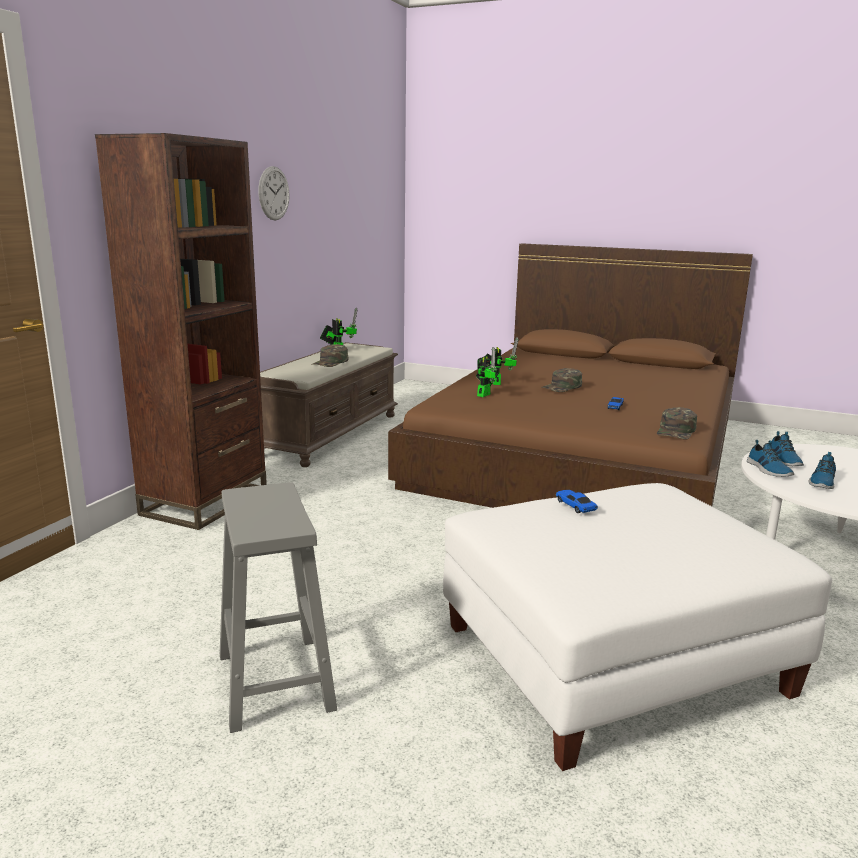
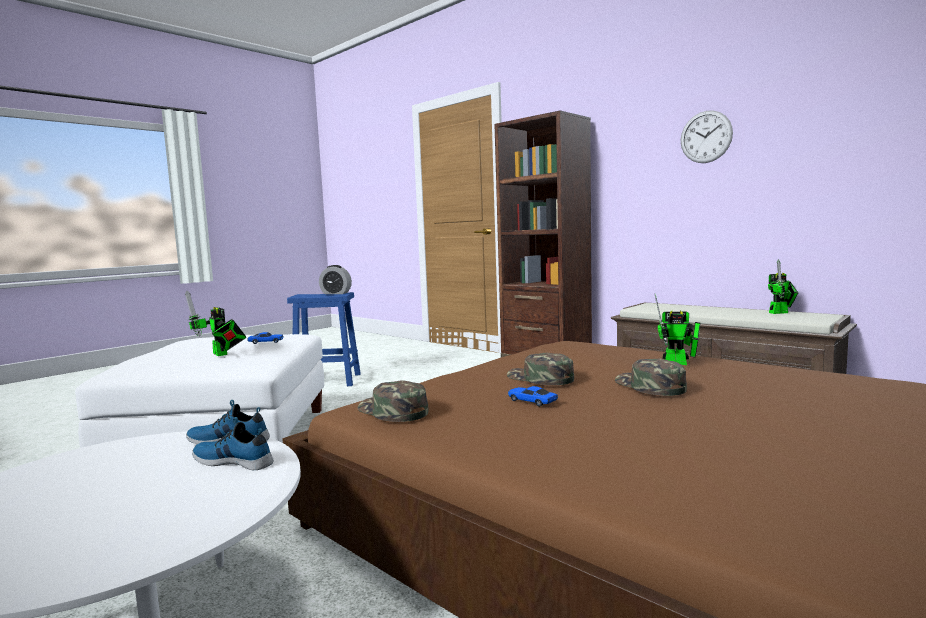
camera: 110 degrees right, 10 degrees down
(250, 499) = (336, 293): none -> alarm clock
(274, 680) = (329, 380): grey stool -> blue stool
(330, 362) = (708, 312): green cap -> green cap (539, 378)
(485, 394) = (599, 353): toy robot -> toy robot (221, 354)
(821, 482) = (149, 457): shoe -> none

